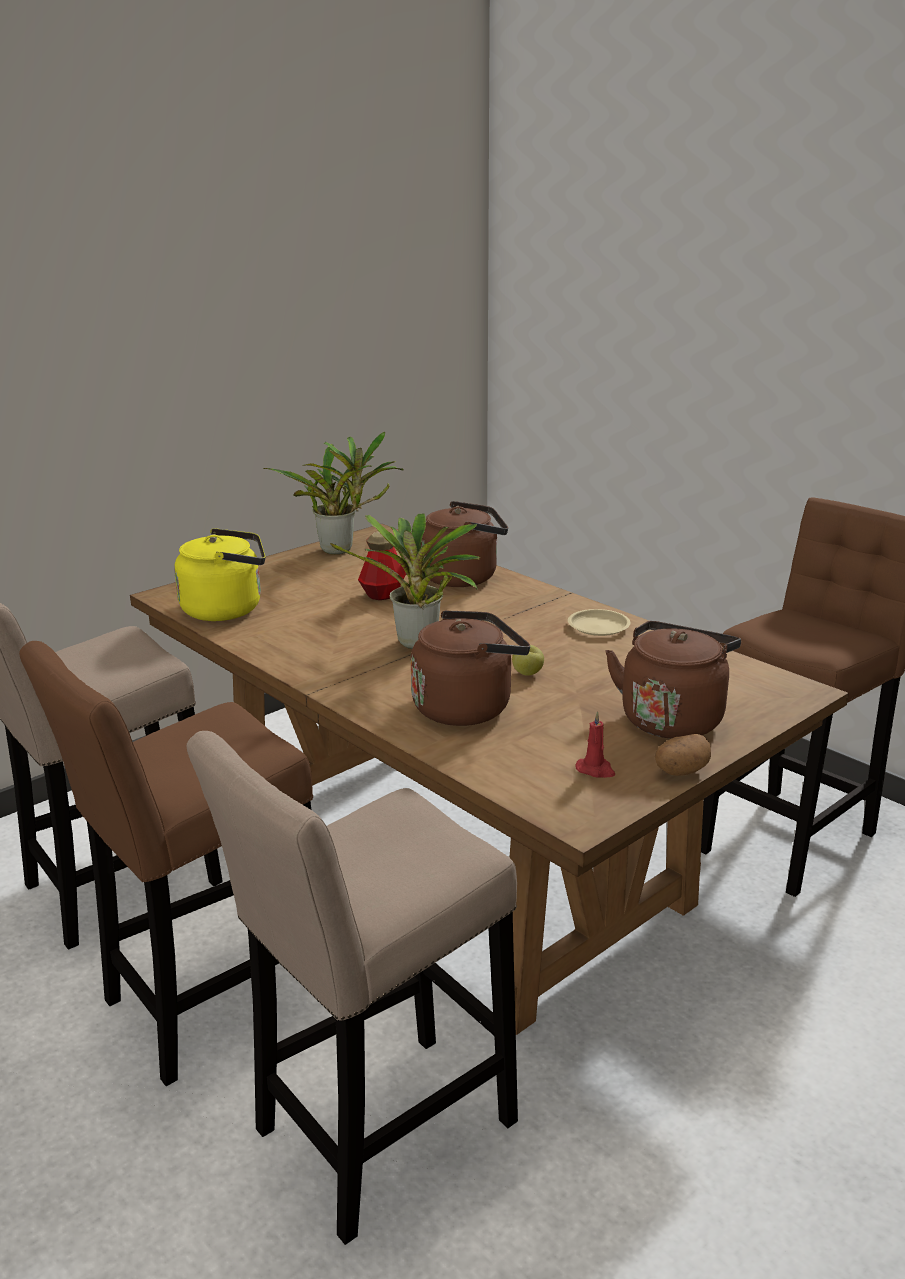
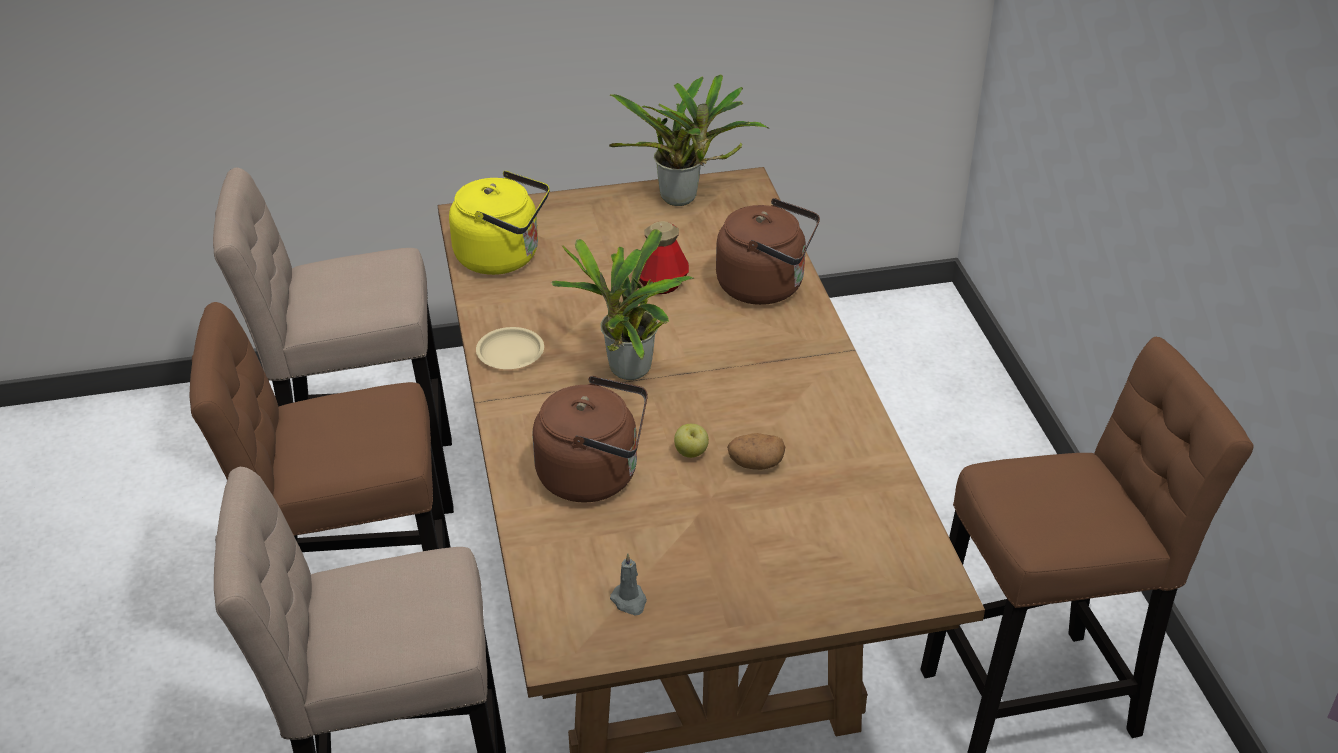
camera: 30 degrees right, 15 degrees up
(596, 770) = (629, 601): red candle -> grey candle
(599, 627) = (828, 413): beige plate -> beige plate (510, 353)
(672, 718) = (766, 568): brown kettle -> none
(680, 771) = (702, 636): potato -> potato (755, 464)

